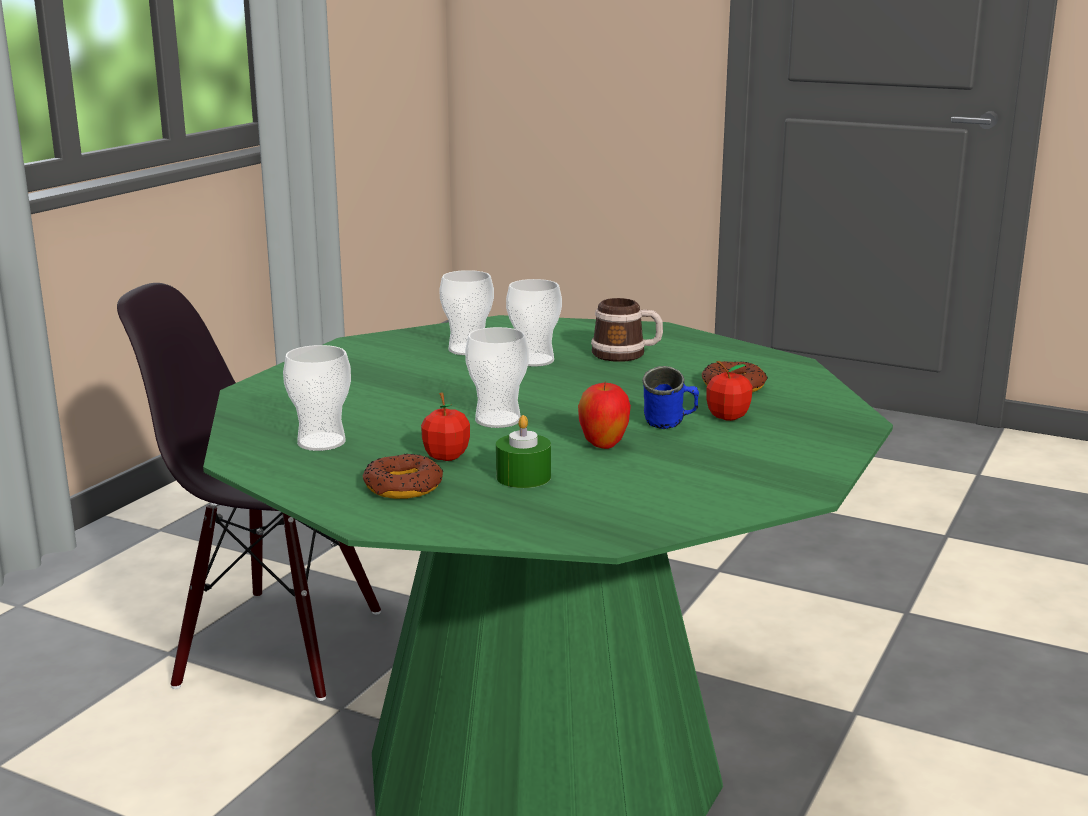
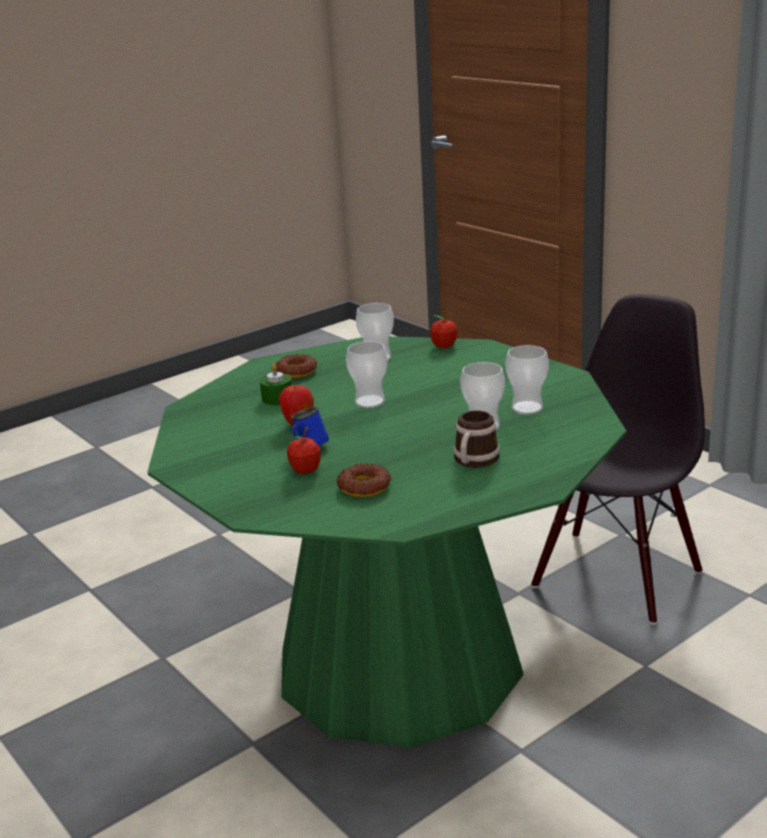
camera: 115 degrees right, 5 degrees up
(446, 457) = (325, 384): apple -> apple (444, 346)

